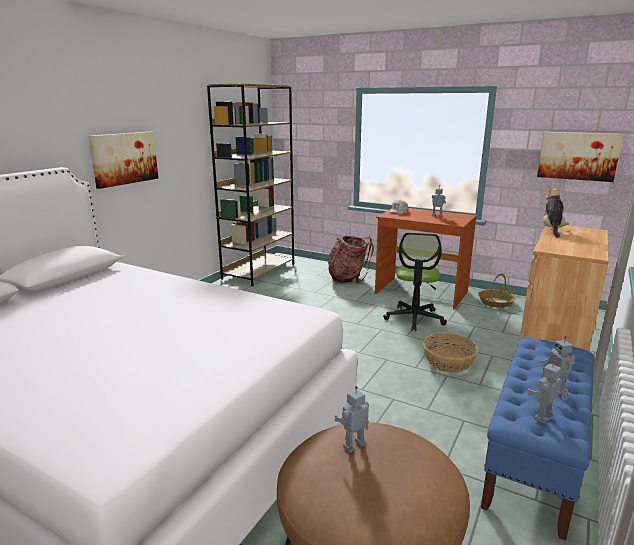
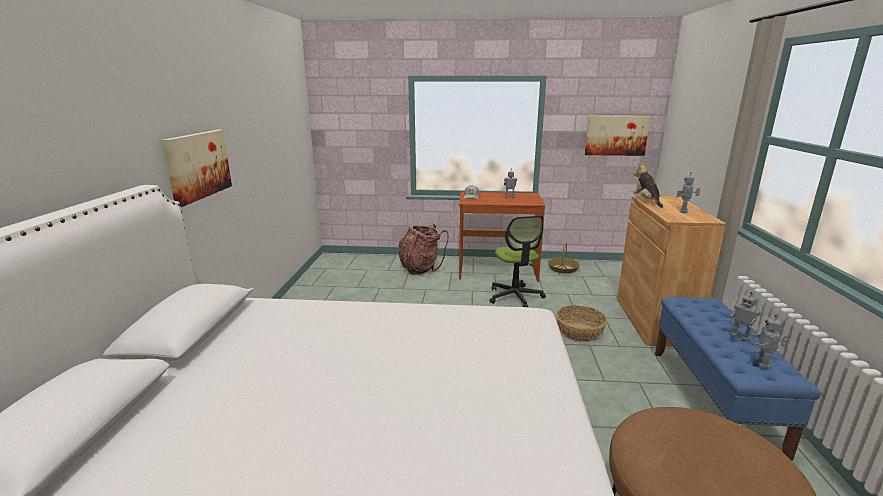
camera: 25 degrees left, 0 degrees up
(259, 271) = (322, 276): brown bookcase -> none
(355, 446) = (672, 438): toy robot -> toy robot (684, 211)

